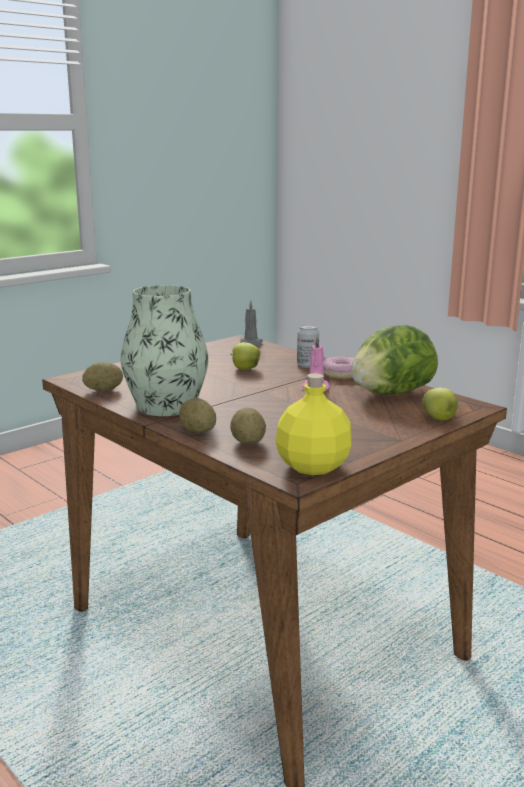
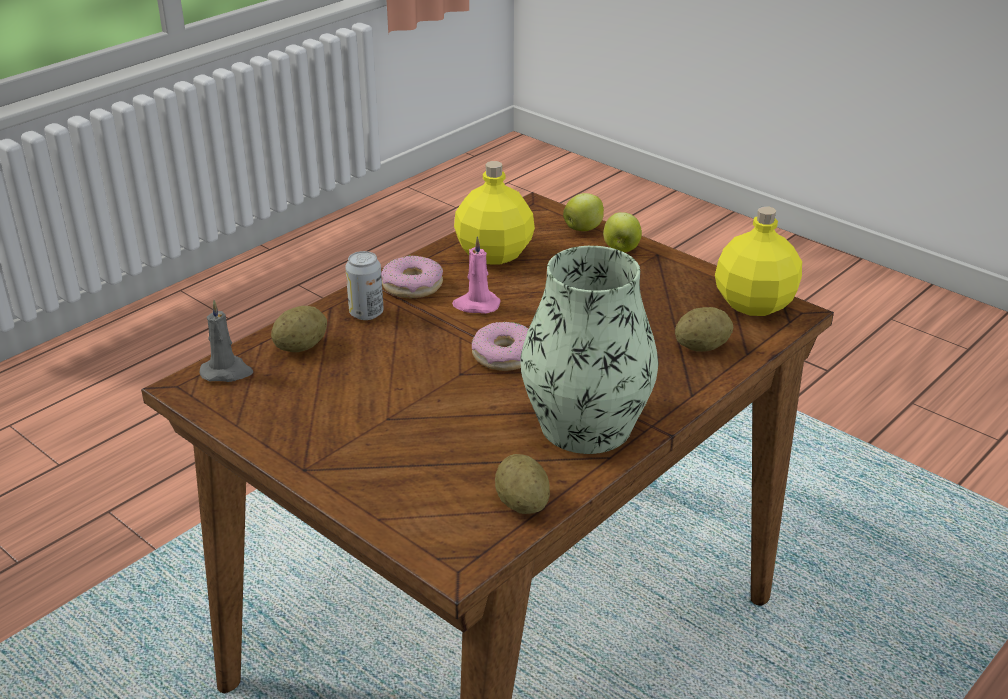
camera: 95 degrees left, 15 degrees up
(198, 431) = (679, 387): potato -> potato (301, 347)
(244, 369) = (387, 368): apple -> apple (621, 249)
(252, 391) = (505, 355): none -> donut
(391, 393) = (495, 253): lettuce -> yellow bottle

